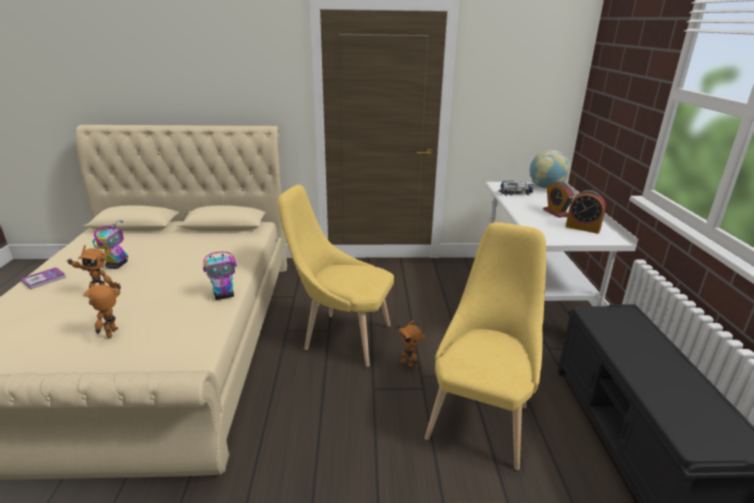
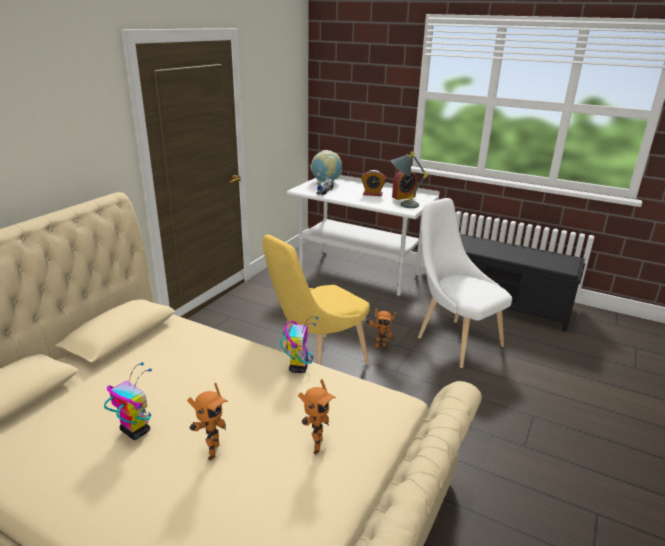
camera: 60 degrees left, 0 degrees up
(44, 279) = (93, 507): book -> none
(115, 333) = (314, 446): toy robot -> toy robot turned 105 degrees counterclockwise
(481, 417) = (454, 340): yellow chair -> white chair
(555, 232) = (402, 204): none -> grey table lamp

